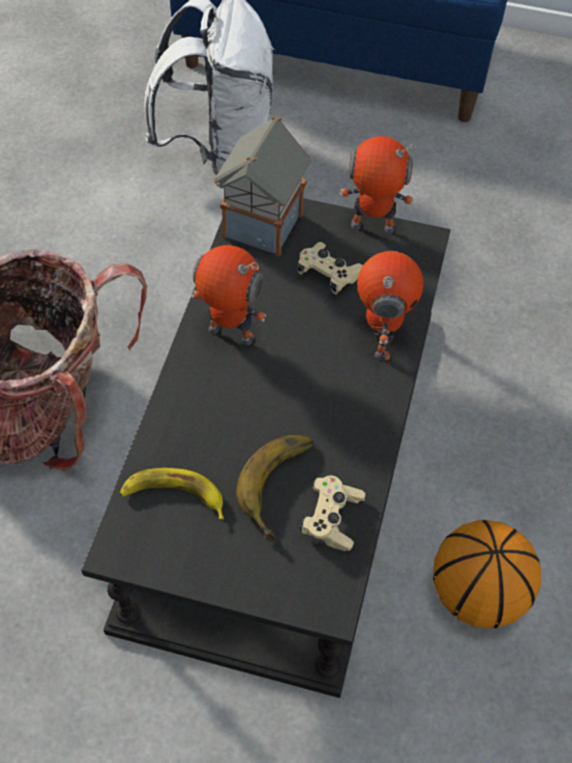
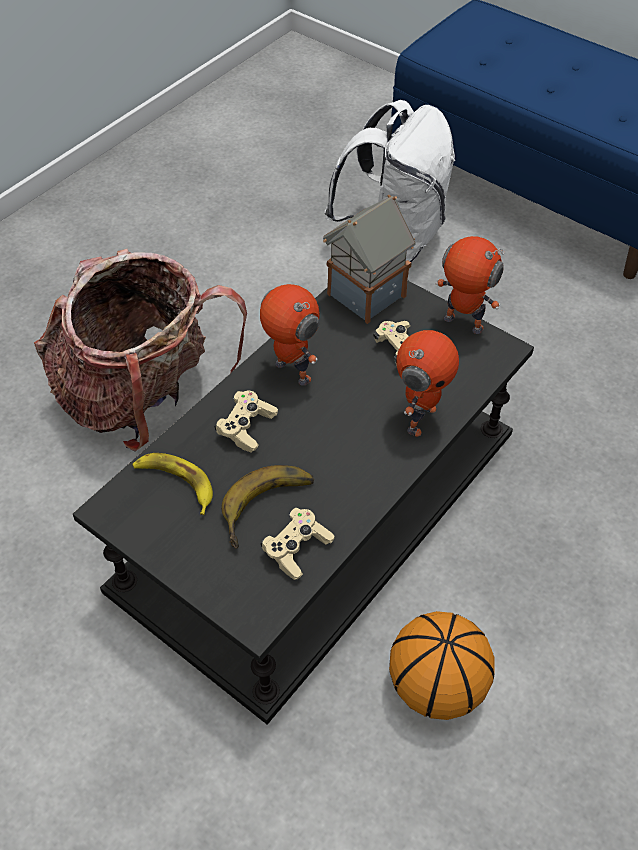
camera: 25 degrees right, 5 degrees down
(215, 410) = (246, 428): none -> beige game controller

